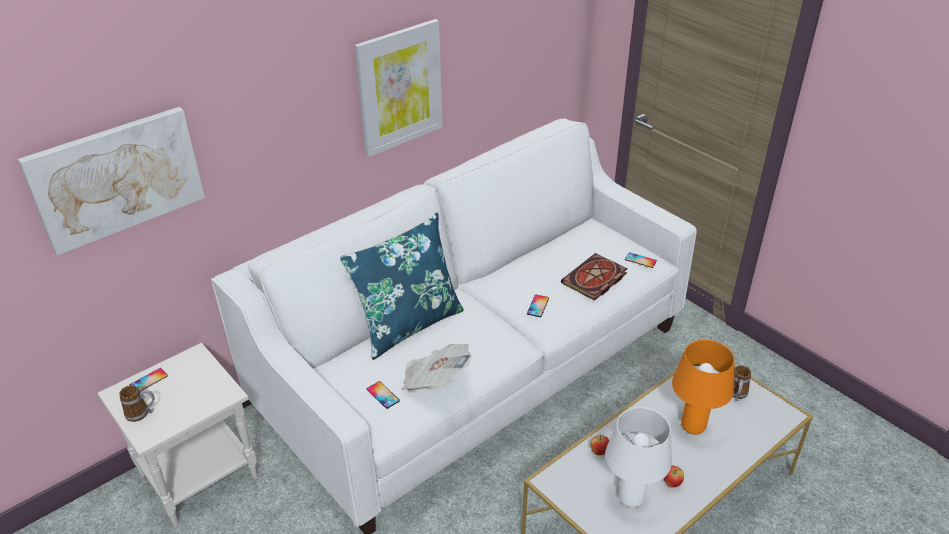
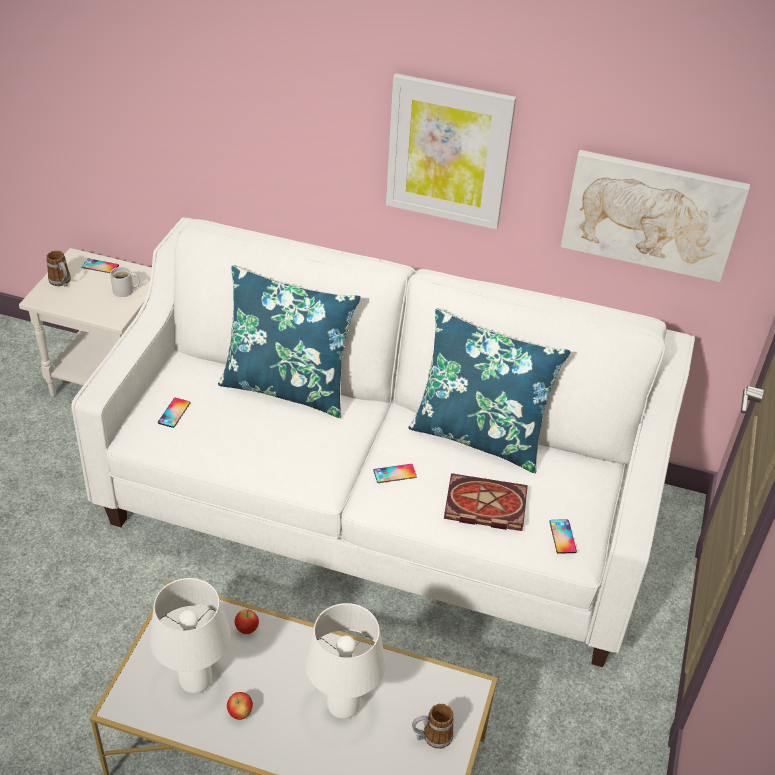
camera: 55 degrees right, 5 degrees up
(117, 178) = (121, 72): picture -> picture (651, 214)
(200, 376) = (125, 291): none -> white mug
(435, 380) = (218, 440): newspaper -> none
(531, 257) = (479, 435): none -> blue pillow
(693, 427) = (342, 707): orange table lamp -> white table lamp

